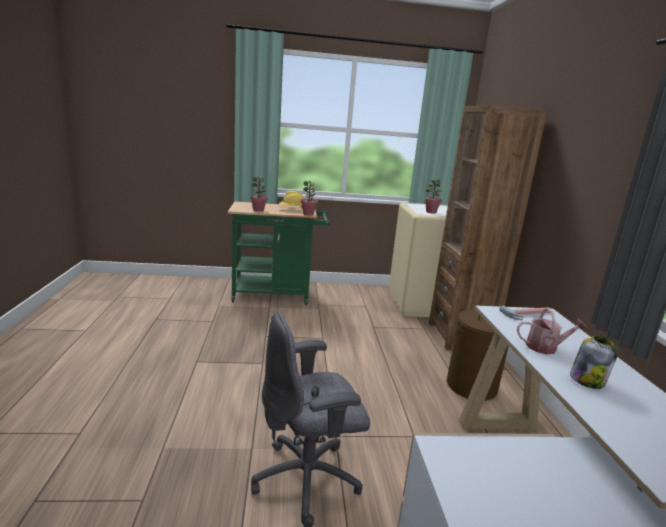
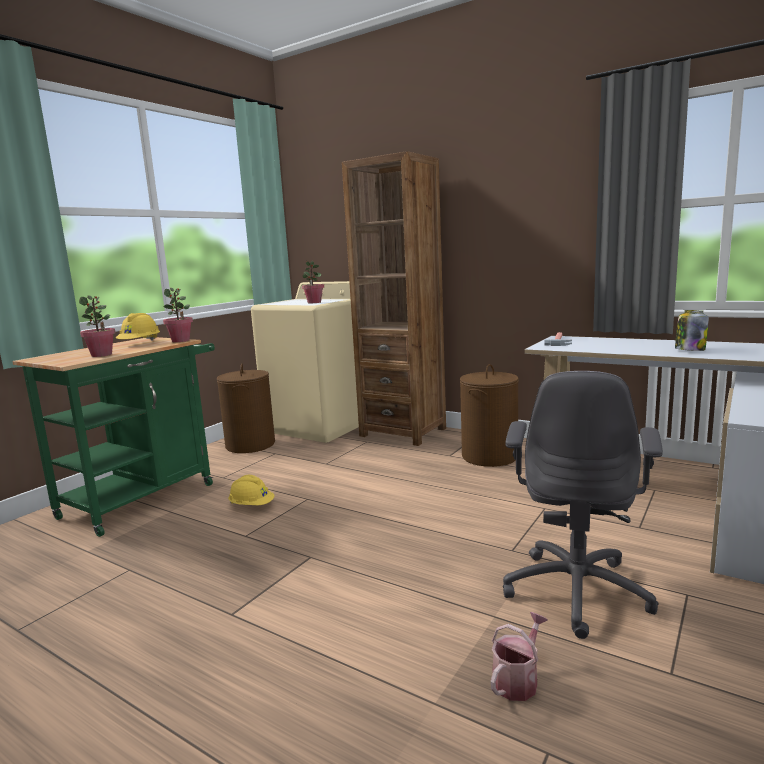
camera: 50 degrees left, 5 degrees down
(297, 325) = (252, 506): none -> yellow hard hat
(366, 295) = (250, 444): none -> brown laundry basket
(545, 347) = (627, 348): watering can -> watering can (518, 679)

